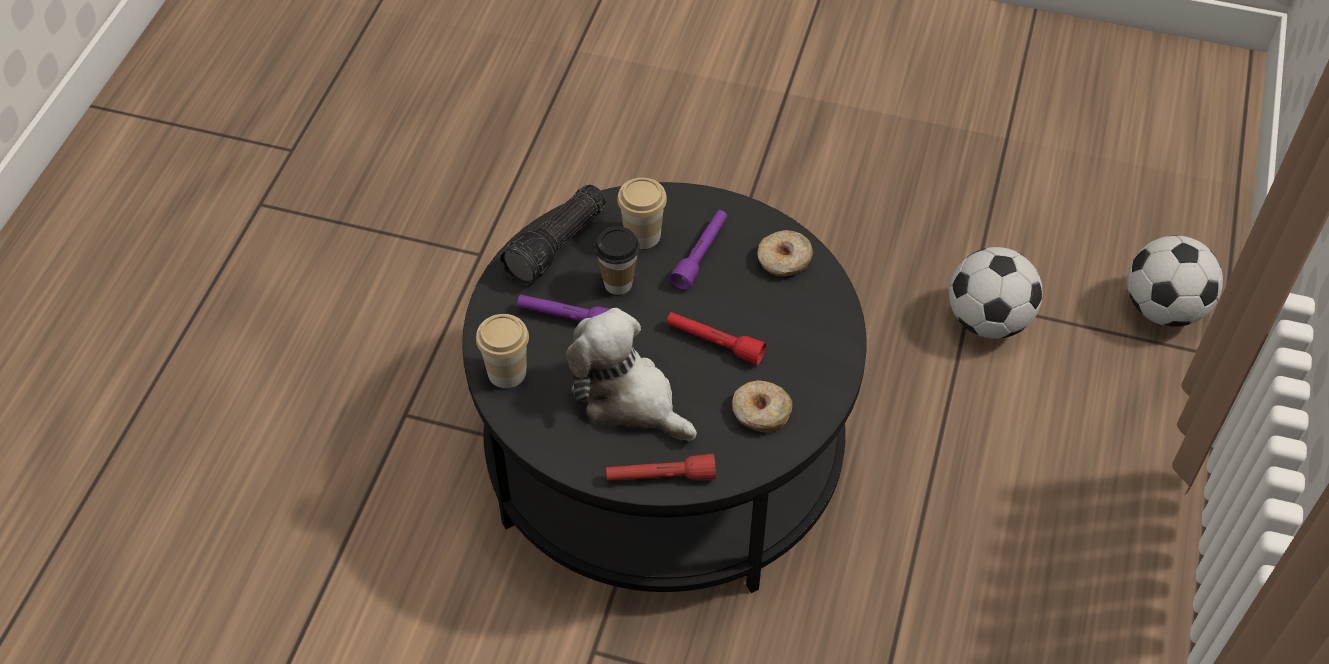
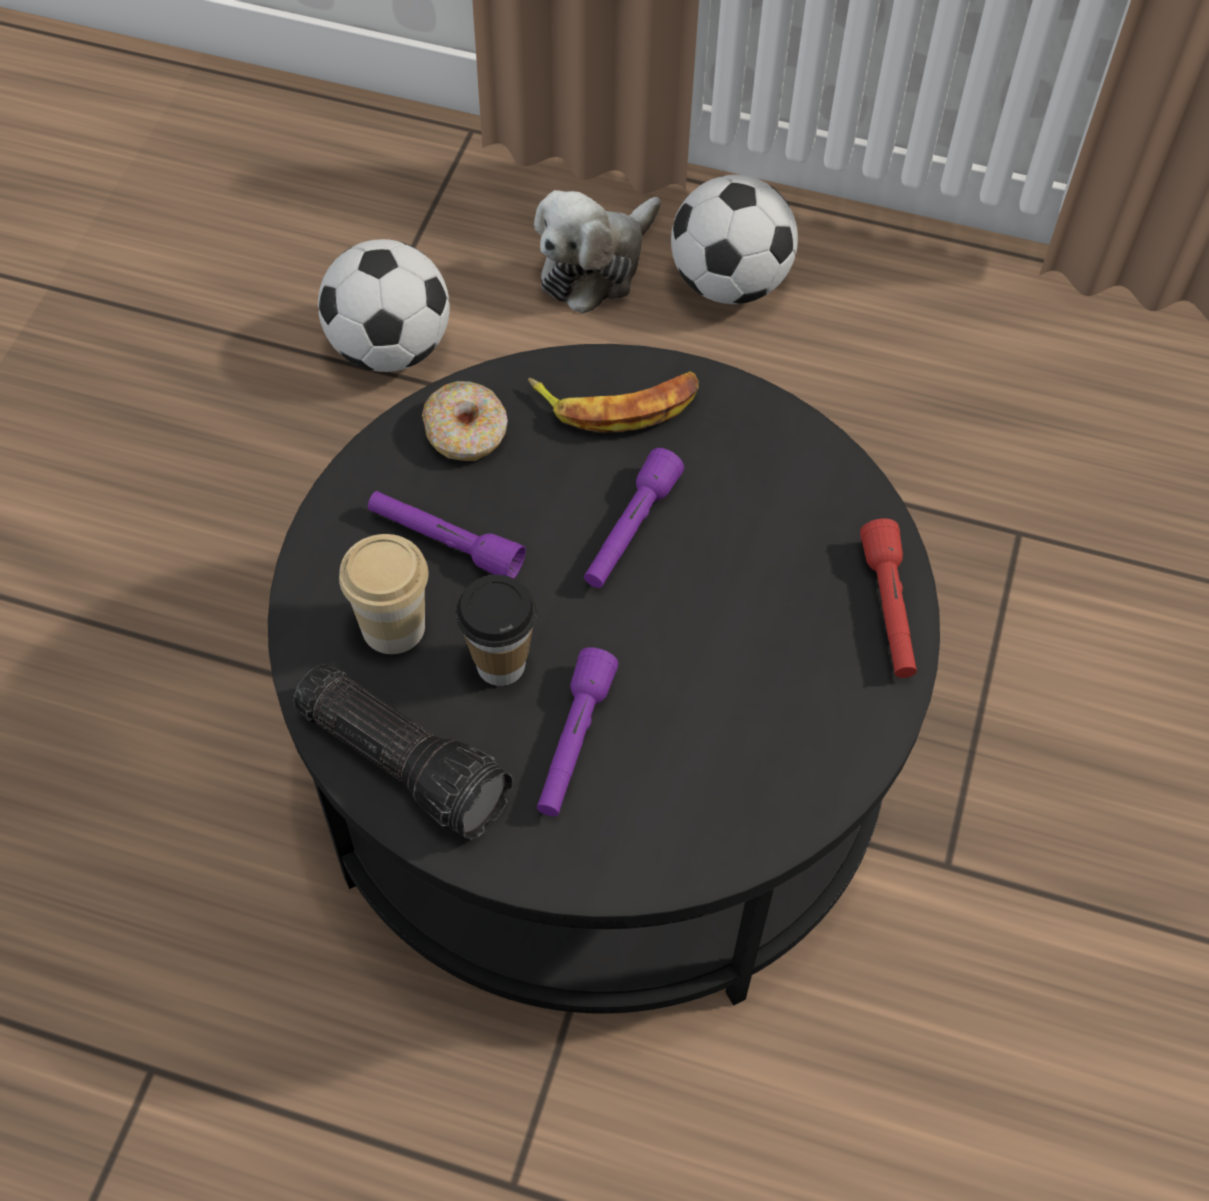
camera: 90 degrees left, 5 degrees up
(507, 372) = (692, 836): cup -> none
(628, 399) = (743, 651): plush toy -> plush toy (596, 266)
(714, 343) = (630, 530): red flashlight -> purple flashlight
(760, 412) = (763, 477): donut -> none
(814, 336) = (618, 403): none -> banana
(1163, 309) = (391, 170): football -> football (729, 283)

